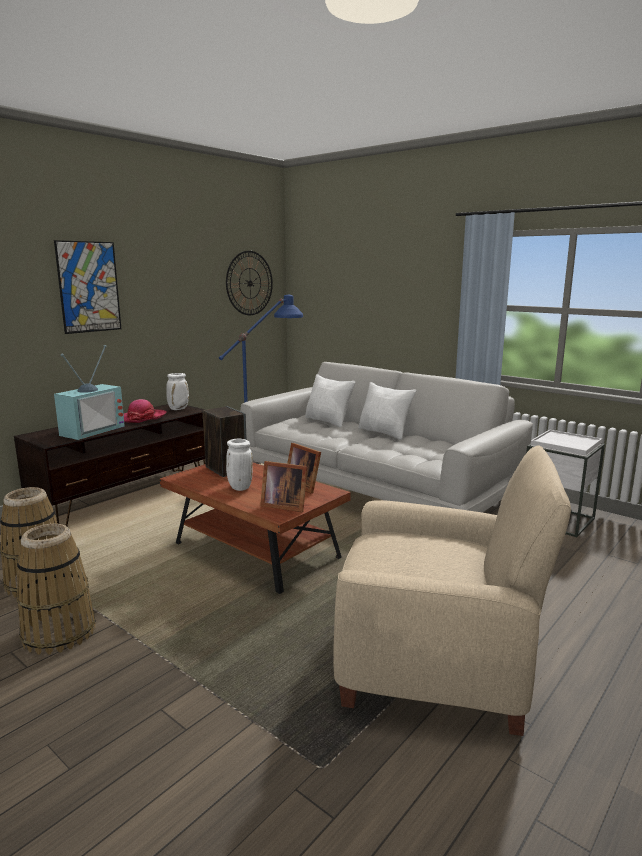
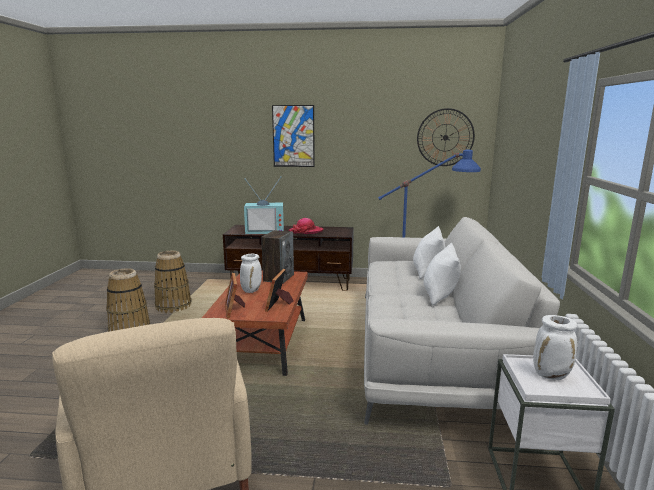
camera: 55 degrees right, 0 degrees up
(178, 409) = (340, 231): white vase -> white vase (551, 375)

